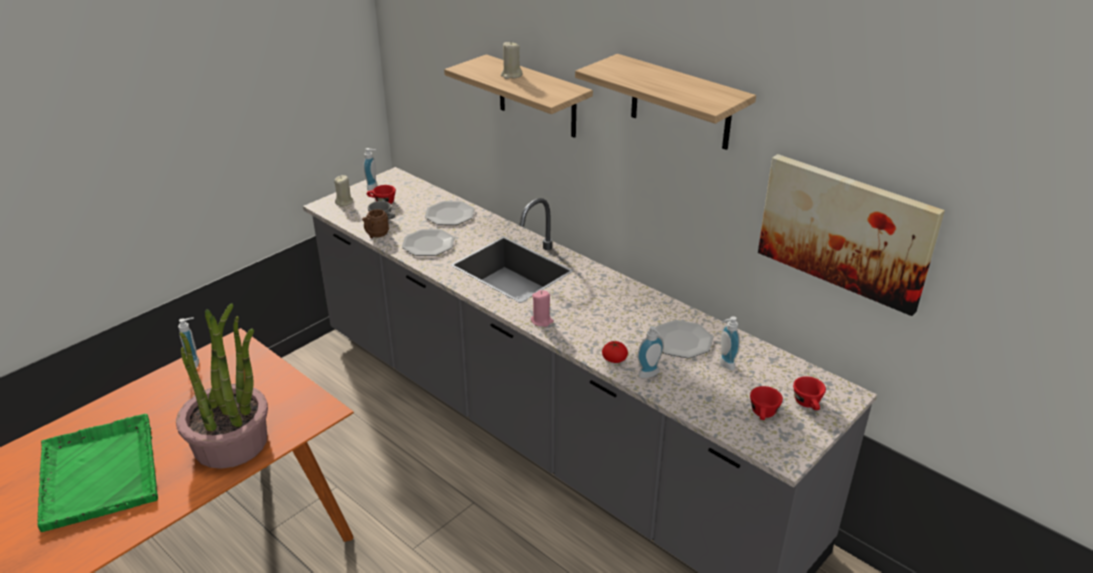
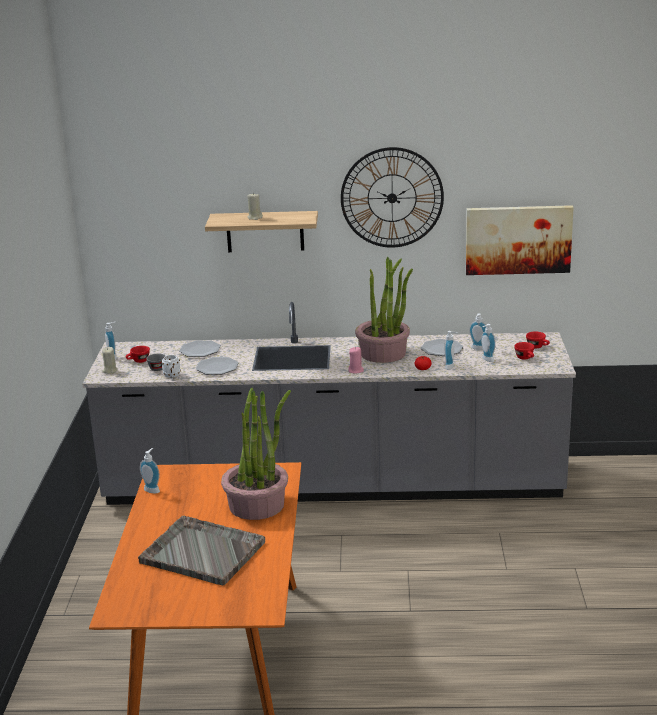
camera: 40 degrees left, 10 degrees down
(99, 471) = (201, 552): green tray -> grey tray
(376, 235) = (172, 376): brown mug -> white mug
(608, 312) = (383, 353): none -> potted plant
(680, 103) = (392, 198): shelf -> wall clock
(709, 388) = (486, 360): none -> soap dispenser

